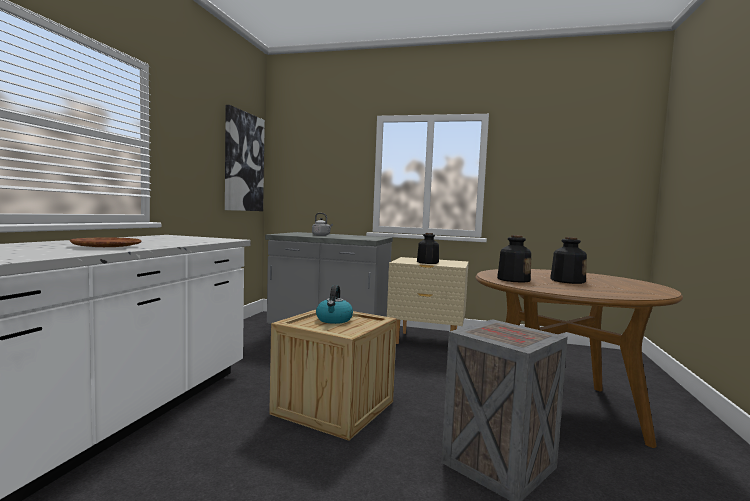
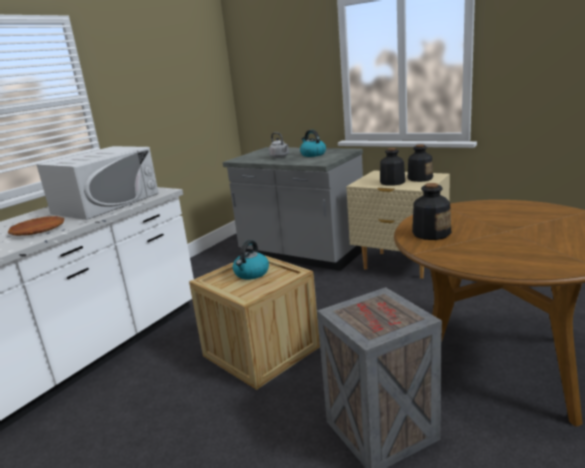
camera: 20 degrees right, 15 degrees up
(173, 240) = (107, 203): none -> white microwave
(243, 162) = (201, 78): picture -> none
(352, 236) = (312, 154): none -> kettle
(567, 281) = (500, 232): bottle -> bottle (420, 178)

